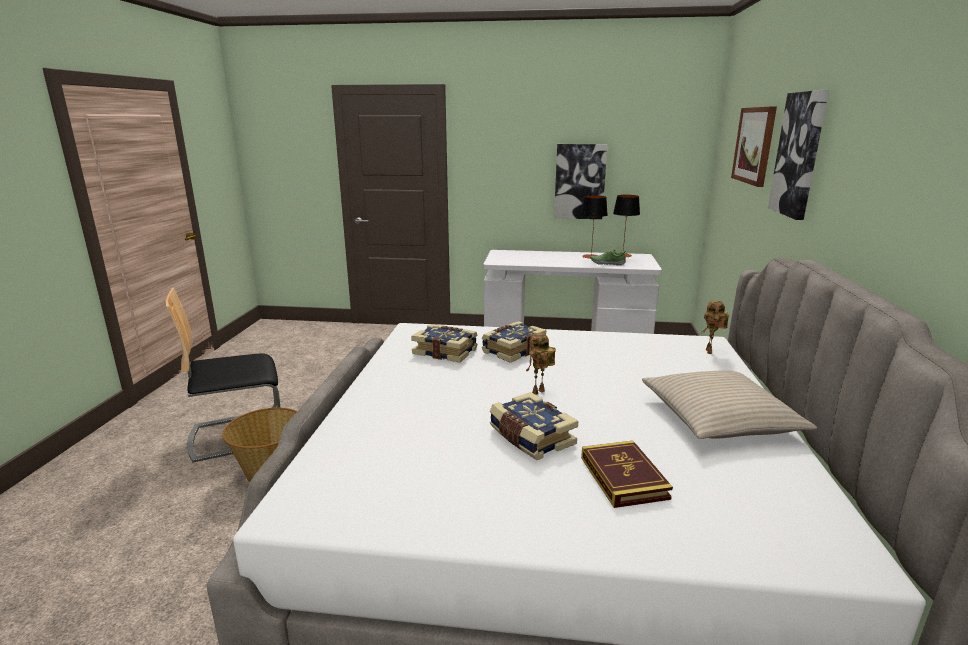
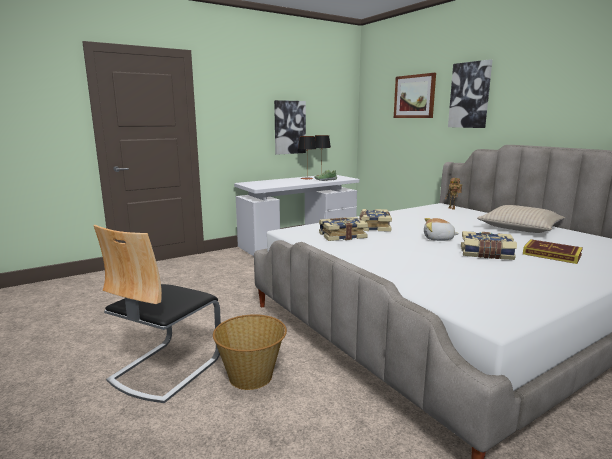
camera: 40 degrees left, 5 degrees down
(538, 393) = (438, 239): toy robot -> plush toy

